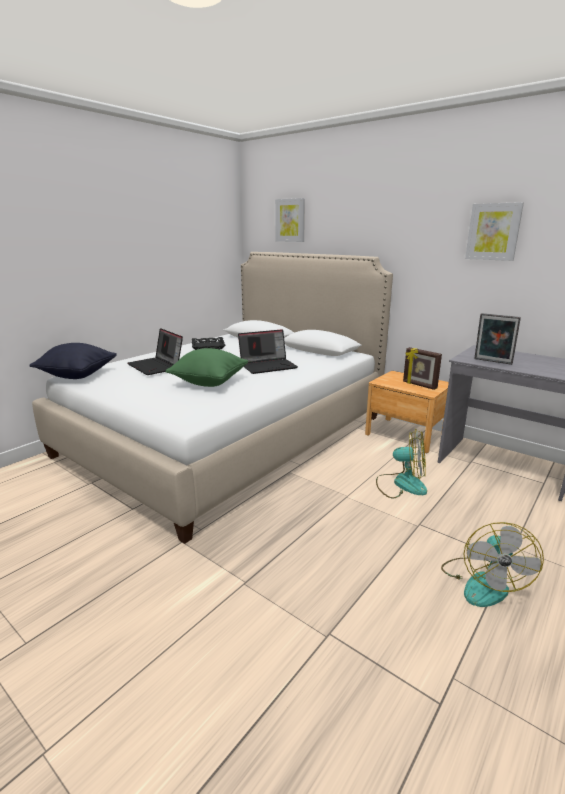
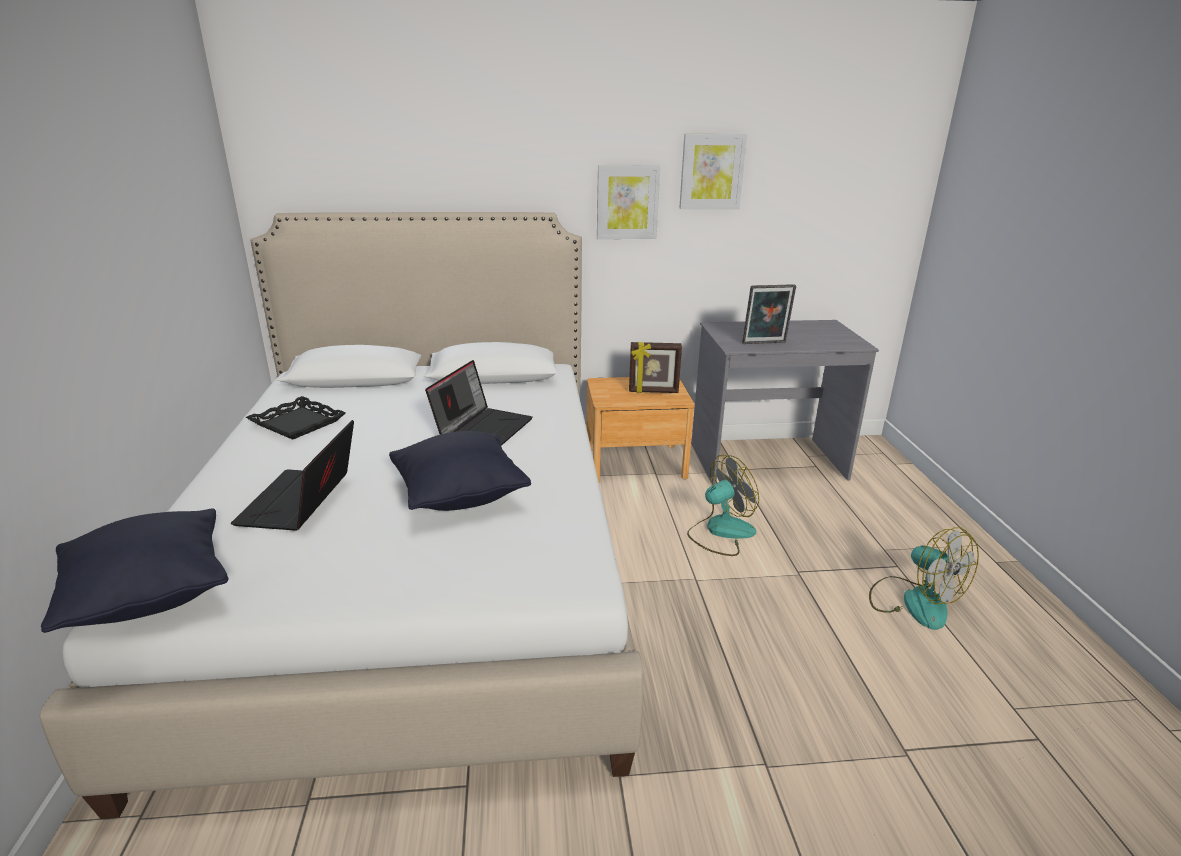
camera: 45 degrees left, 5 degrees up
(156, 366) = (301, 502): laptop -> laptop turned 90 degrees clockwise
(209, 382) = (460, 496): green pillow -> black pillow
(290, 220) = (357, 150): picture -> picture (627, 202)

